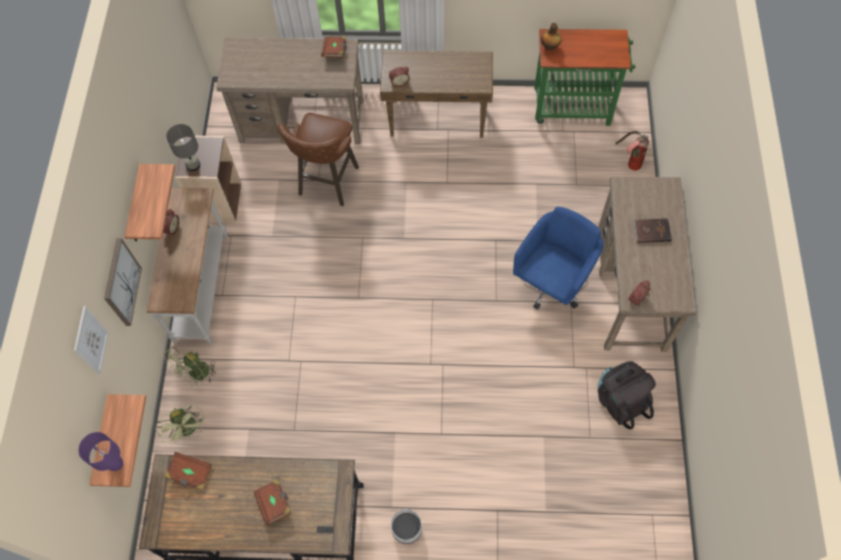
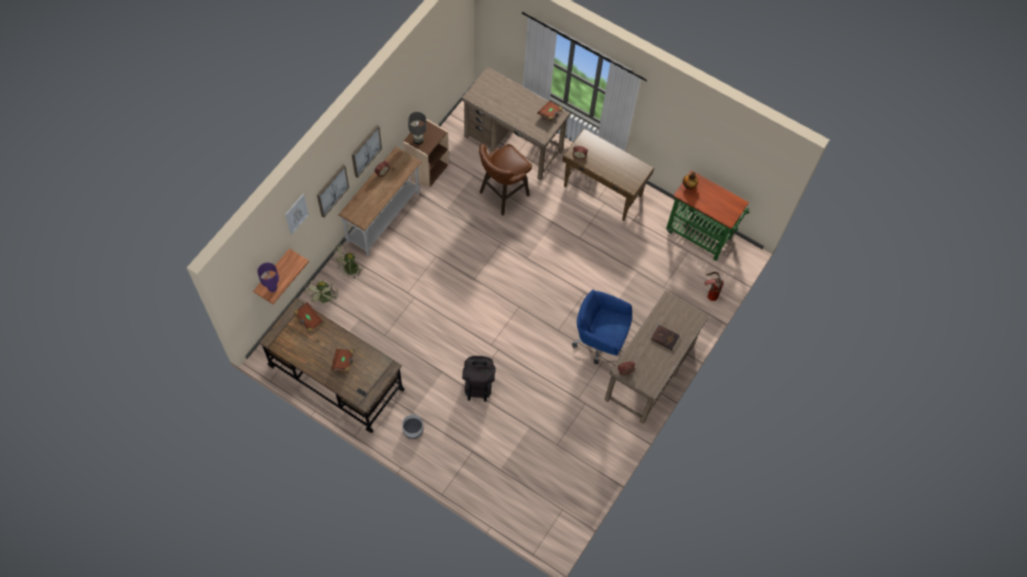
camera: 25 degrees right, 0 degrees up
(136, 207) = (365, 150): shelf -> picture
(551, 286) = (599, 341): blue office chair -> blue office chair turned 135 degrees counterclockwise
(620, 400) = (591, 435): black backpack -> black backpack (478, 383)

